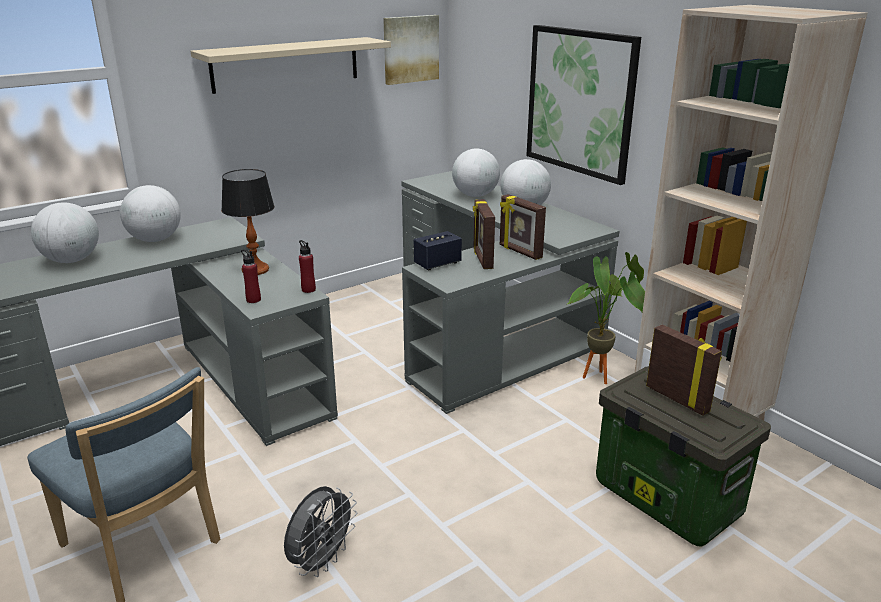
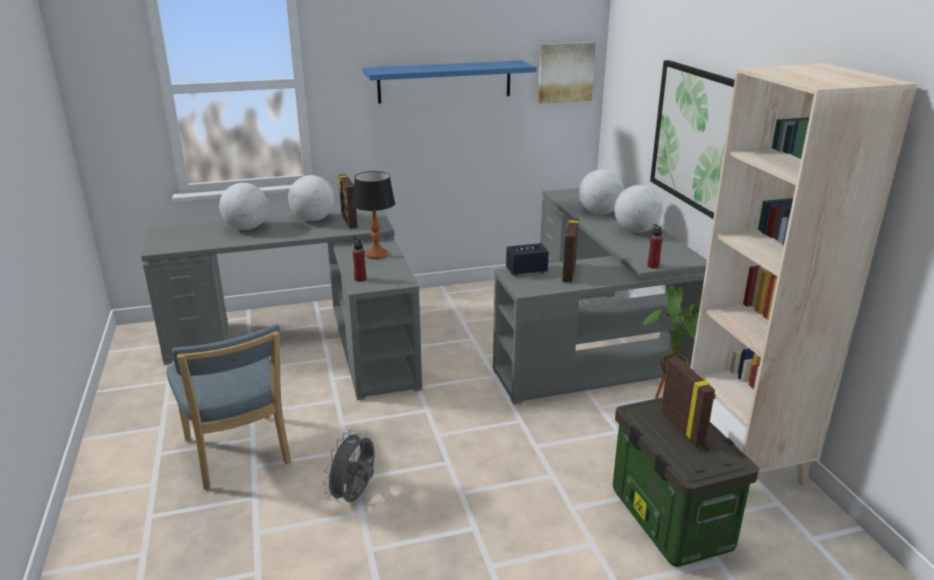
camera: 20 degrees right, 0 degrees up
(286, 64) = (445, 81): beige shelf -> blue shelf
(308, 289) = (406, 277): red bottle -> red bottle (653, 266)
(321, 561) = (355, 496): grey fan -> grey fan turned 150 degrees clockwise
(519, 252) = (607, 271): picture frame -> picture frame (348, 222)

